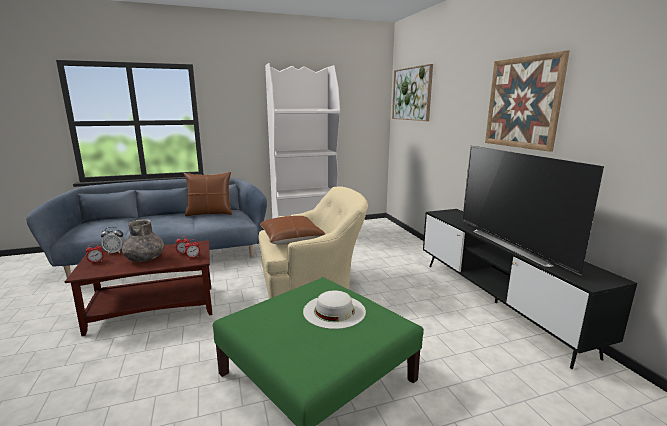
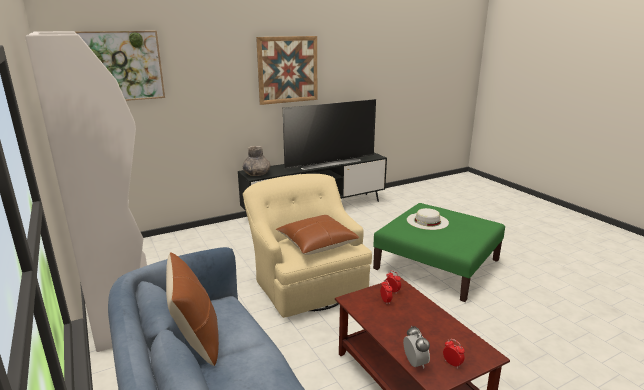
camera: 100 degrees left, 5 degrees up
(145, 258) = (416, 324): grey vase -> grey vase (256, 174)

